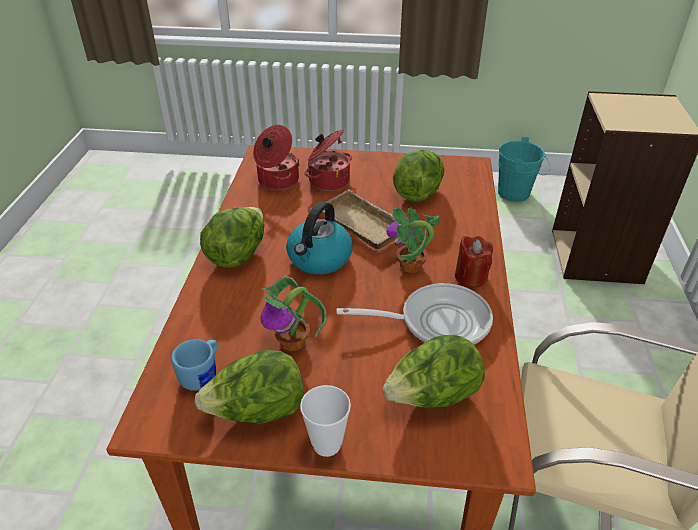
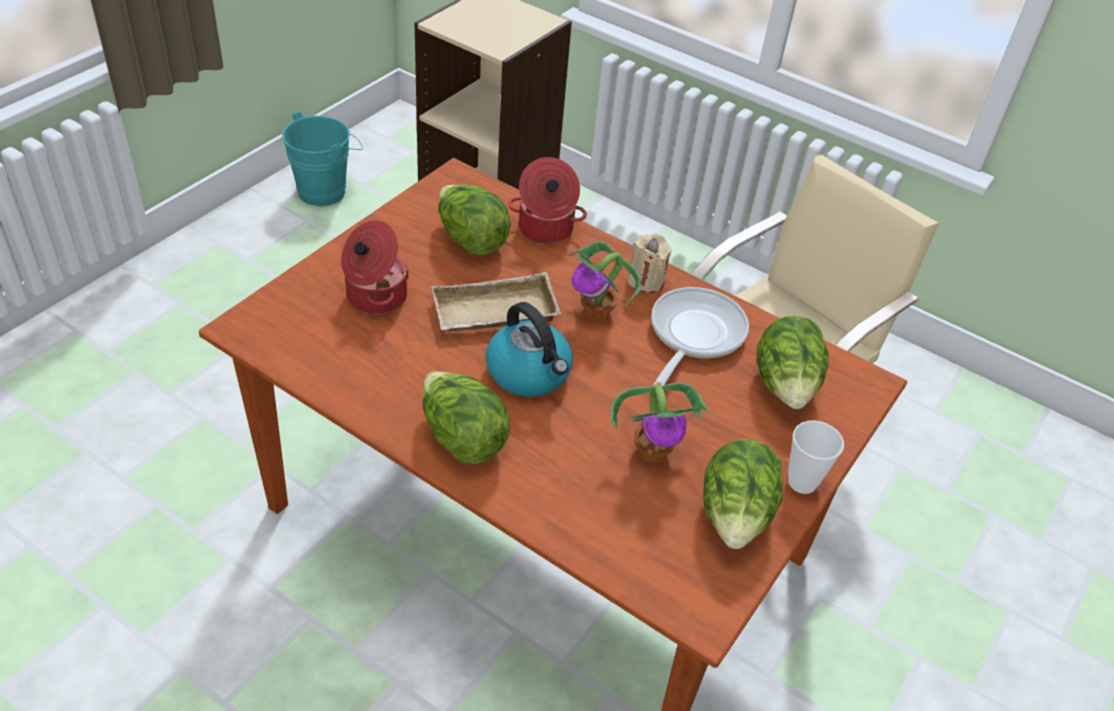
camera: 65 degrees left, 5 degrees up
(203, 374) = (655, 543): blue mug -> none
(277, 181) = (328, 341): cooking pot -> cooking pot (545, 230)
(471, 277) = (645, 280): red candle -> beige candle

